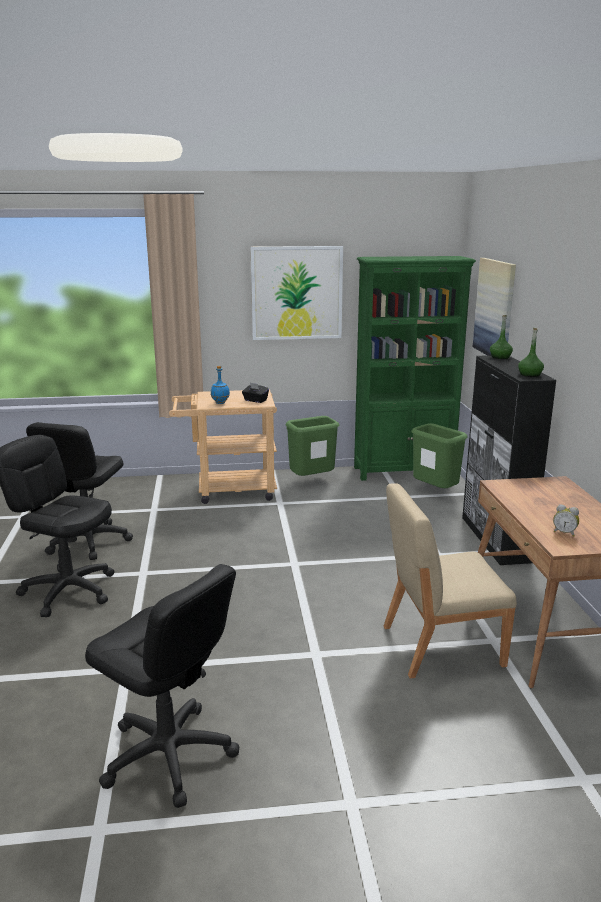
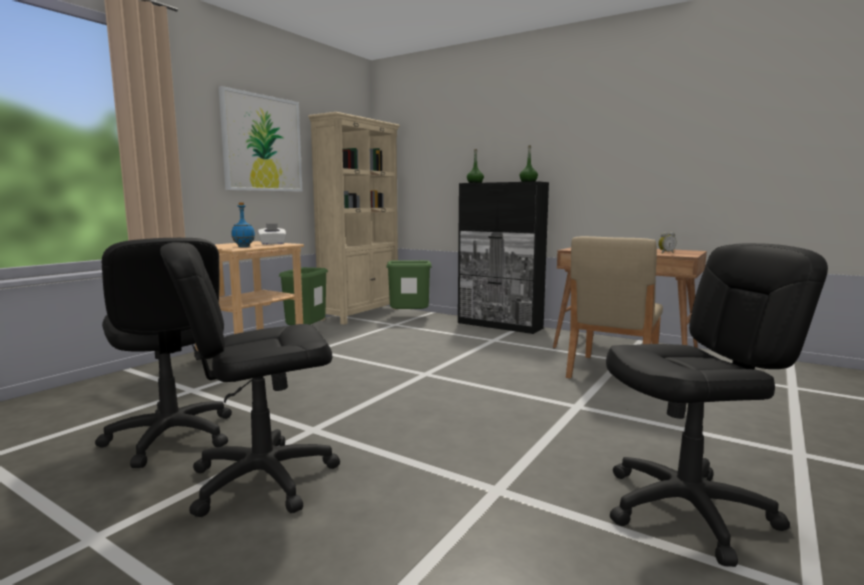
camera: 50 degrees left, 10 degrees down
(255, 400) = (272, 244): black tissue box -> white tissue box
(404, 471) = (361, 314): green bookcase -> beige bookcase
(495, 308) = (436, 157): picture -> none

